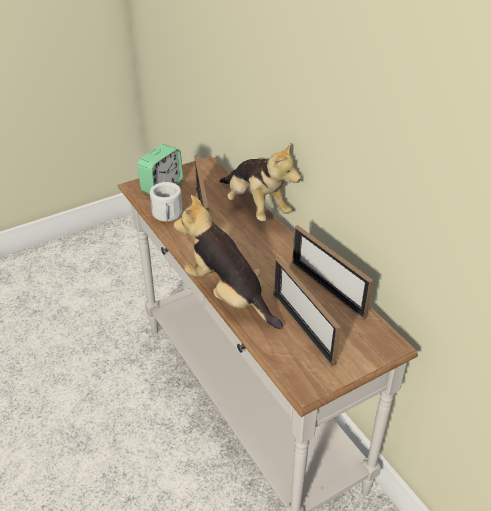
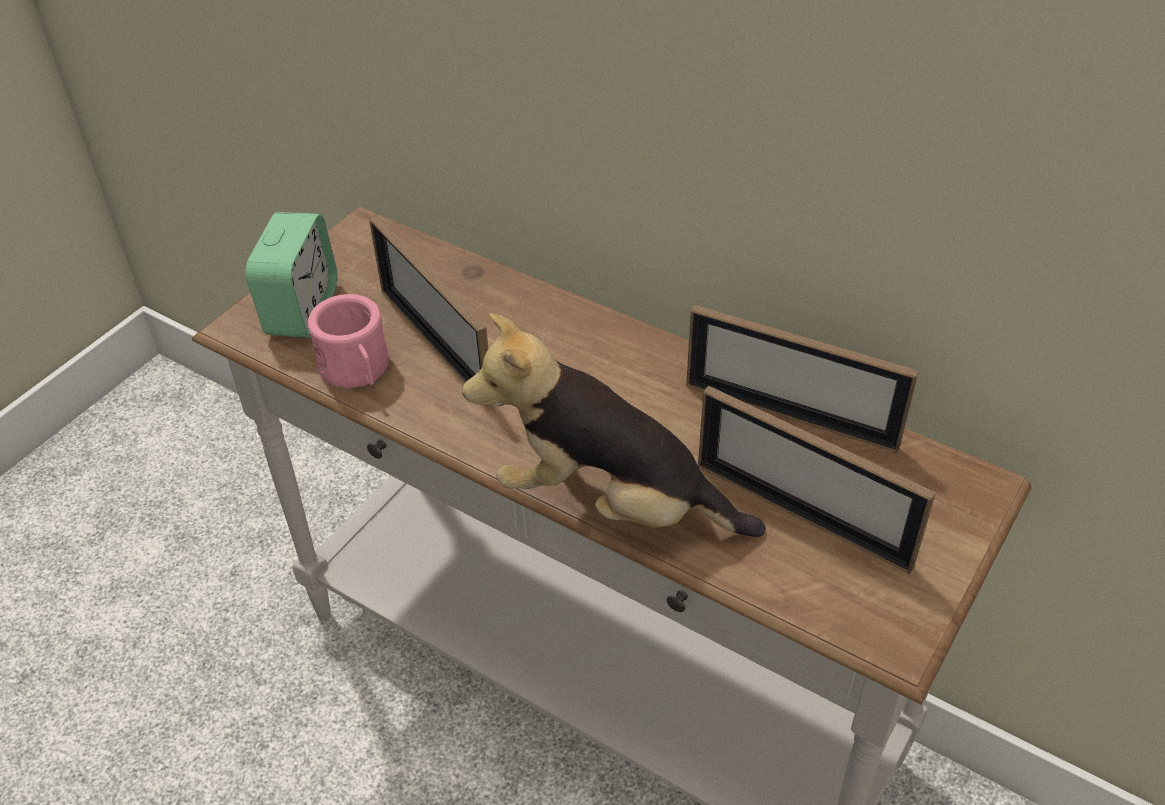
camera: 25 degrees left, 5 degrees up
(167, 215) = (357, 370): white mug -> pink mug
(255, 207) = (532, 291): plush toy -> none

